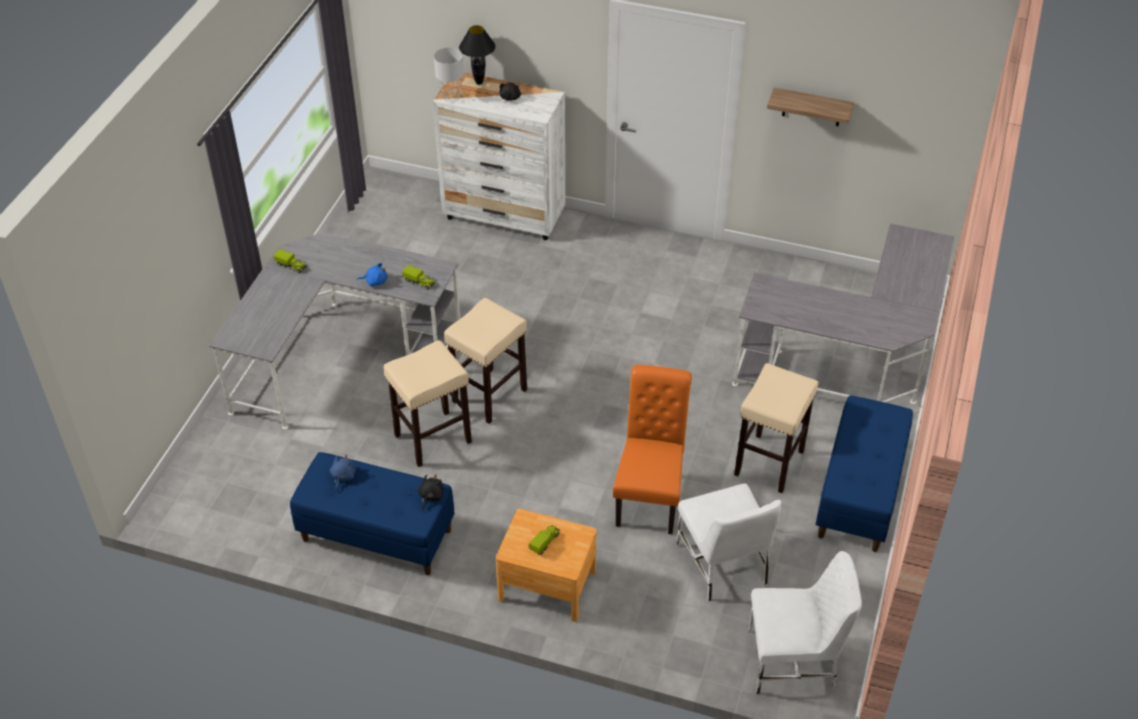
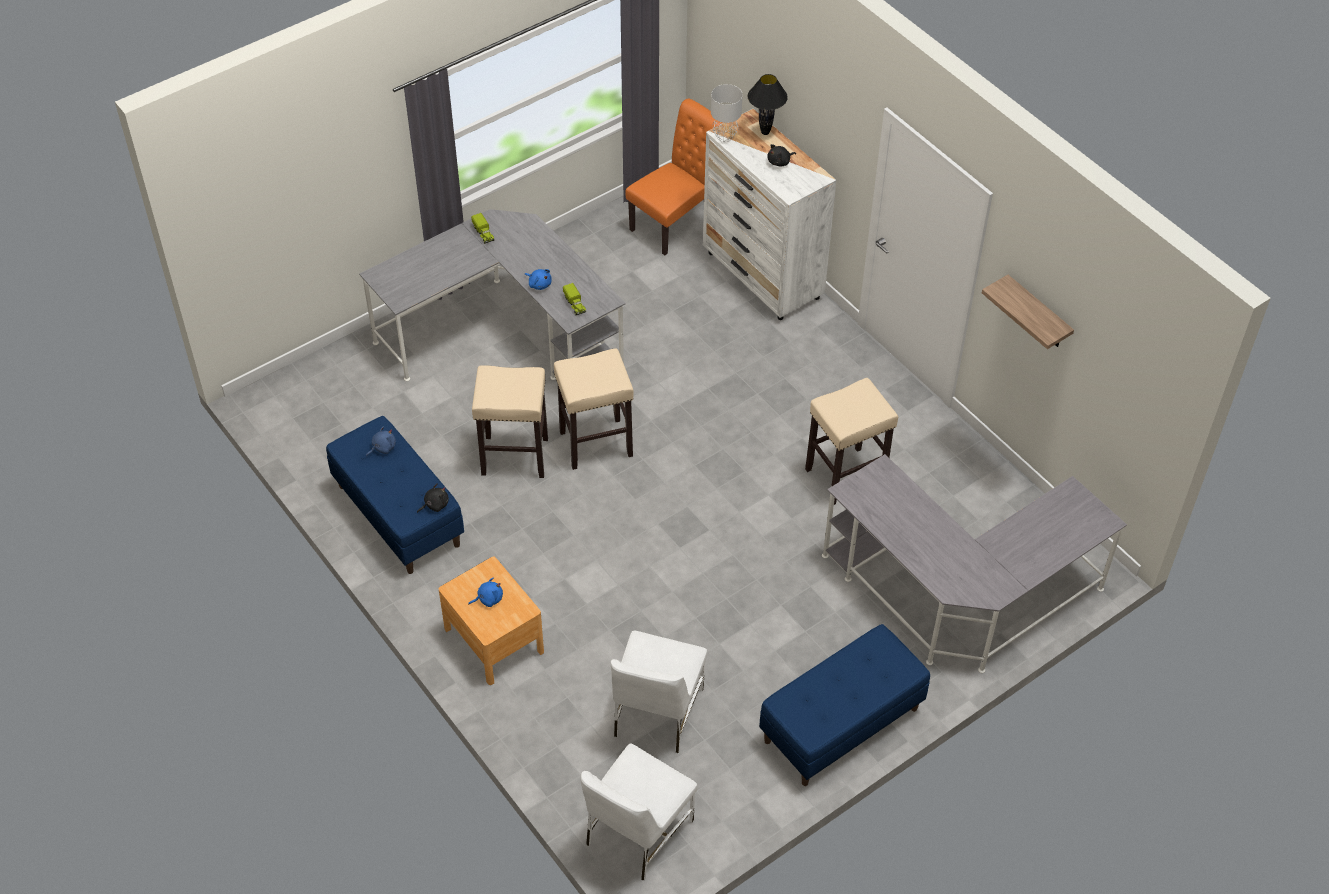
camera: 35 degrees right, 5 degrees up
(545, 543) = (488, 599): toy truck -> blue plush toy
(650, 495) = (651, 614): orange chair -> orange chair (675, 223)
(769, 462) = (786, 647): beige stool -> beige stool (846, 475)
(793, 661) = (637, 833): white chair -> white chair turned 90 degrees clockwise

